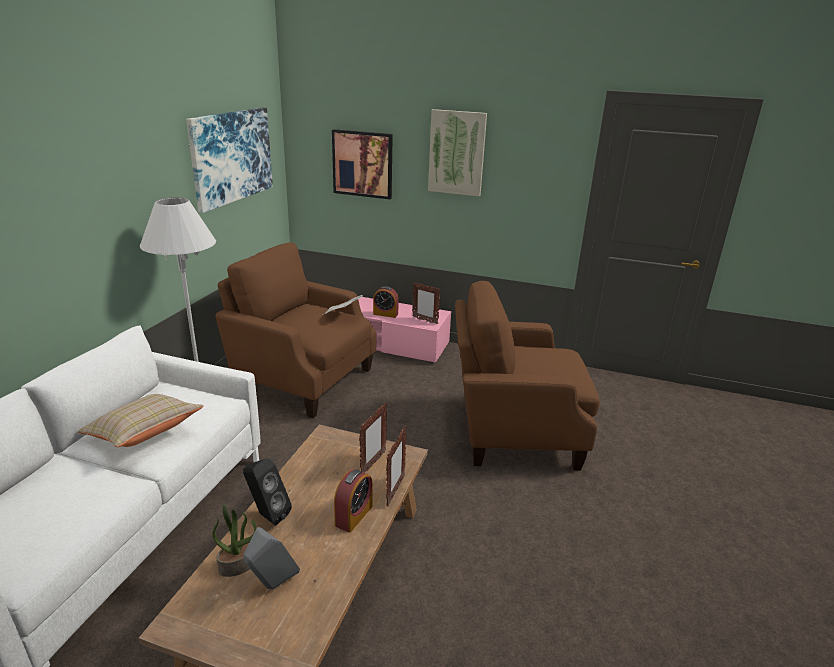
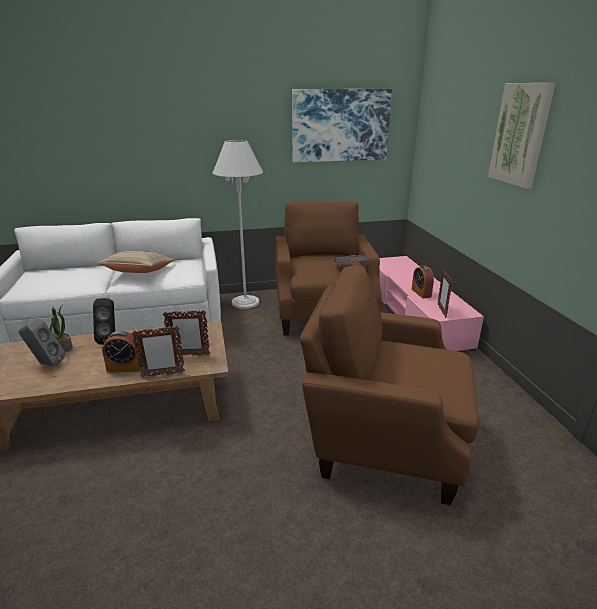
camera: 60 degrees right, 0 degrees up
(362, 164) = (454, 145): picture -> none
(513, 431) = (384, 438): brown armchair -> brown armchair turned 45 degrees counterclockwise

